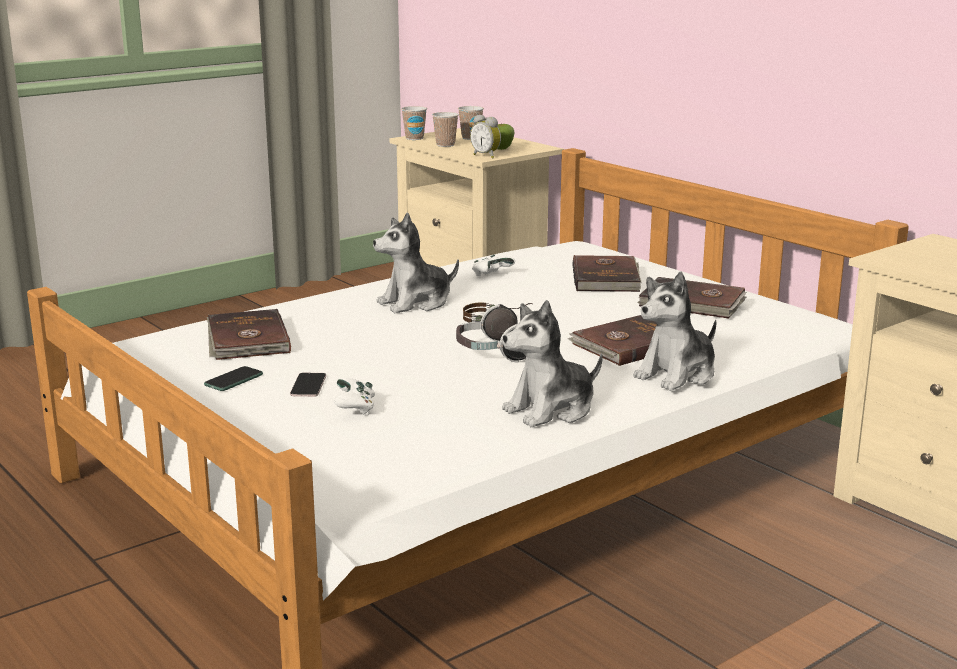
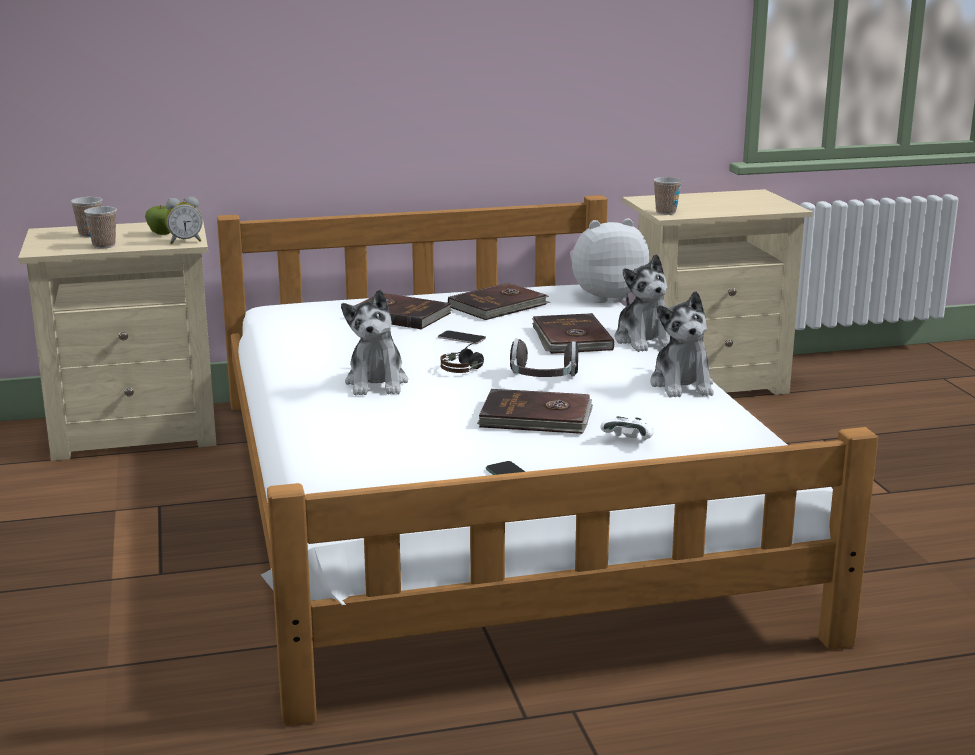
camera: 65 degrees left, 0 degrees up
(246, 340) = (400, 459): brown book -> brown book (536, 418)
(308, 386) = (557, 450): phone -> phone (461, 338)
(414, 138) = (44, 250): cup -> cup (666, 212)
(491, 275) = (335, 346): white game controller -> none
(809, 338) = (605, 297): none -> plush toy

